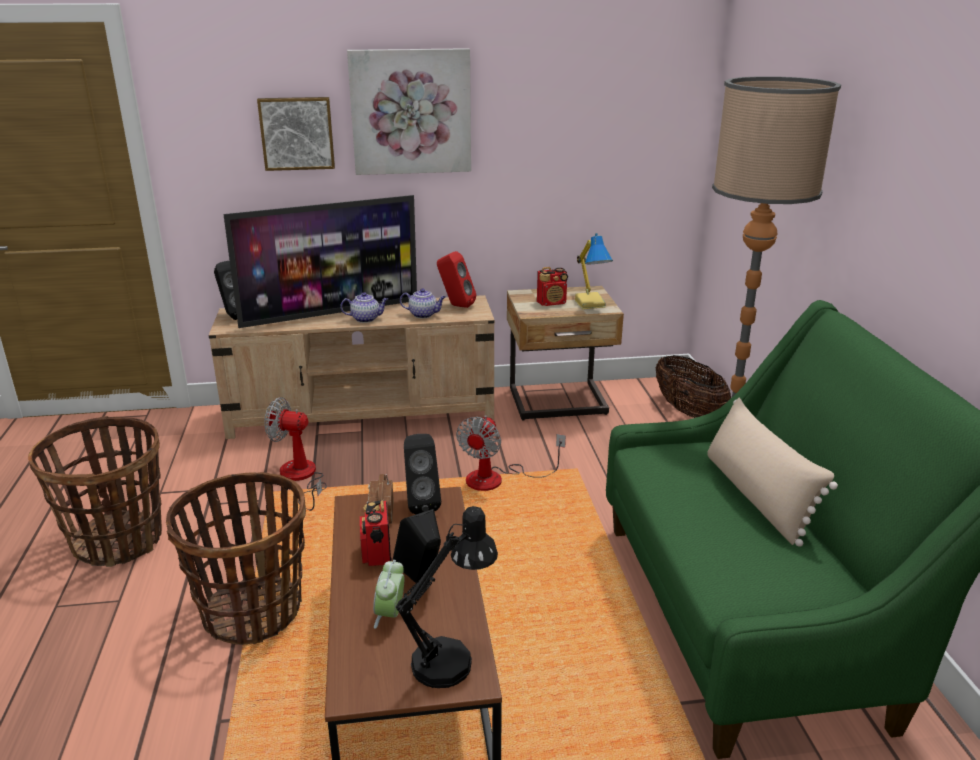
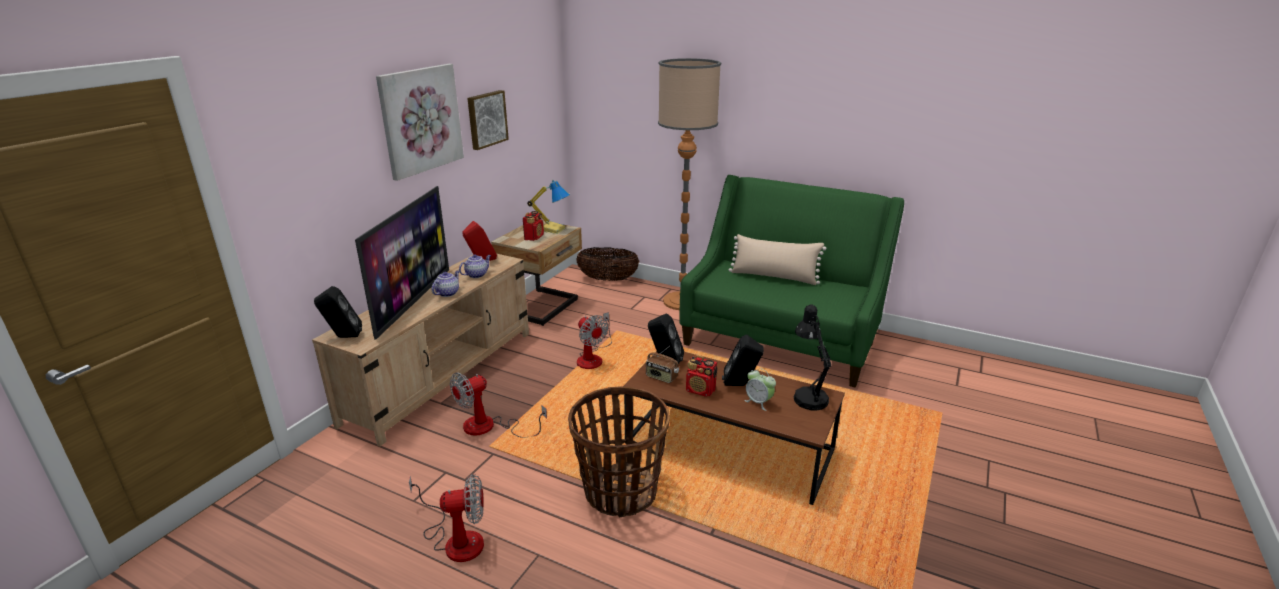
camera: 55 degrees left, 0 degrees up
(118, 541) = (456, 539): basket -> fan
(297, 133) = (348, 156): picture -> picture (486, 119)

